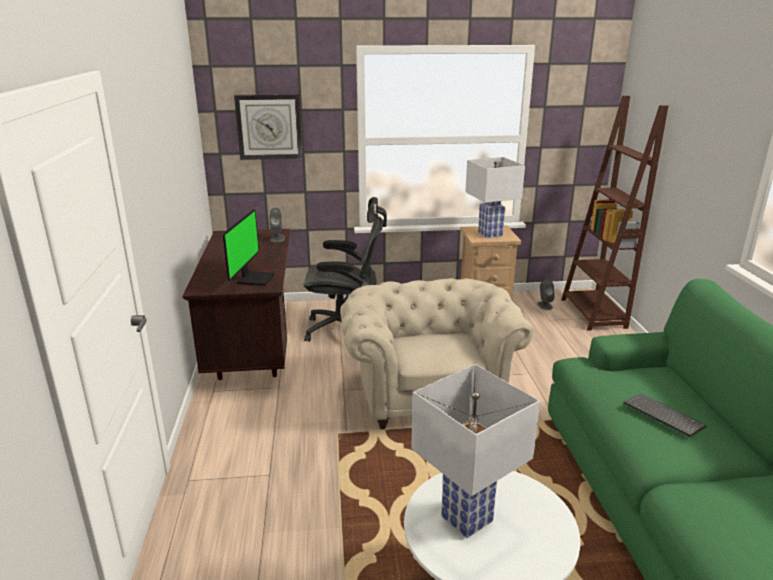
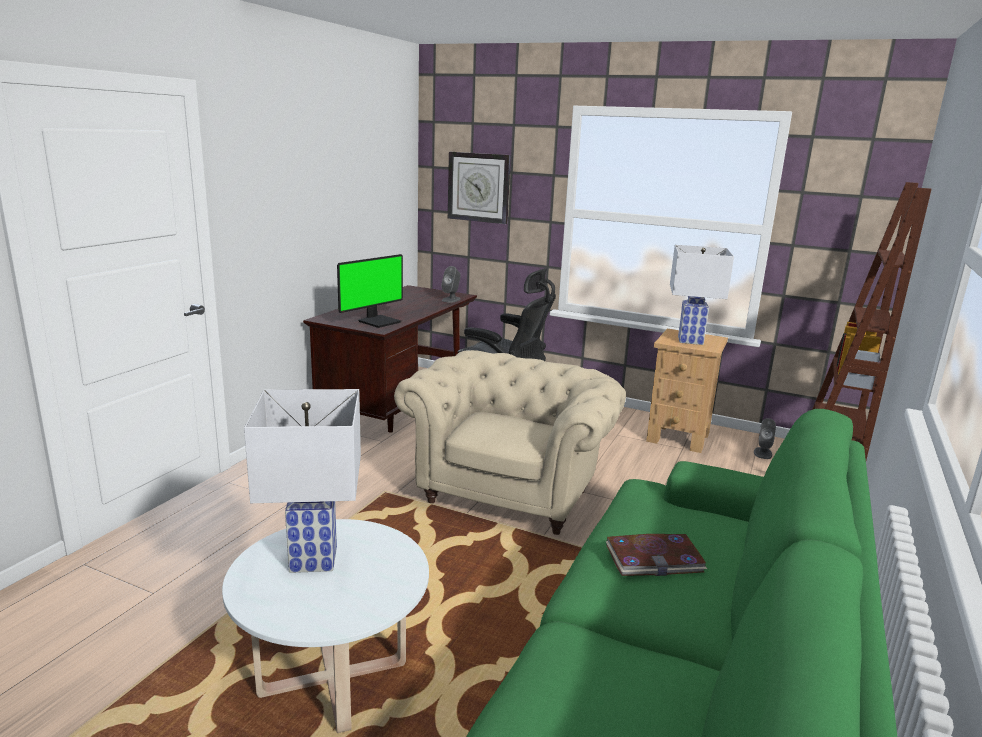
camera: 30 degrees right, 5 degrees down
(661, 416) = (654, 558): keyboard -> book

